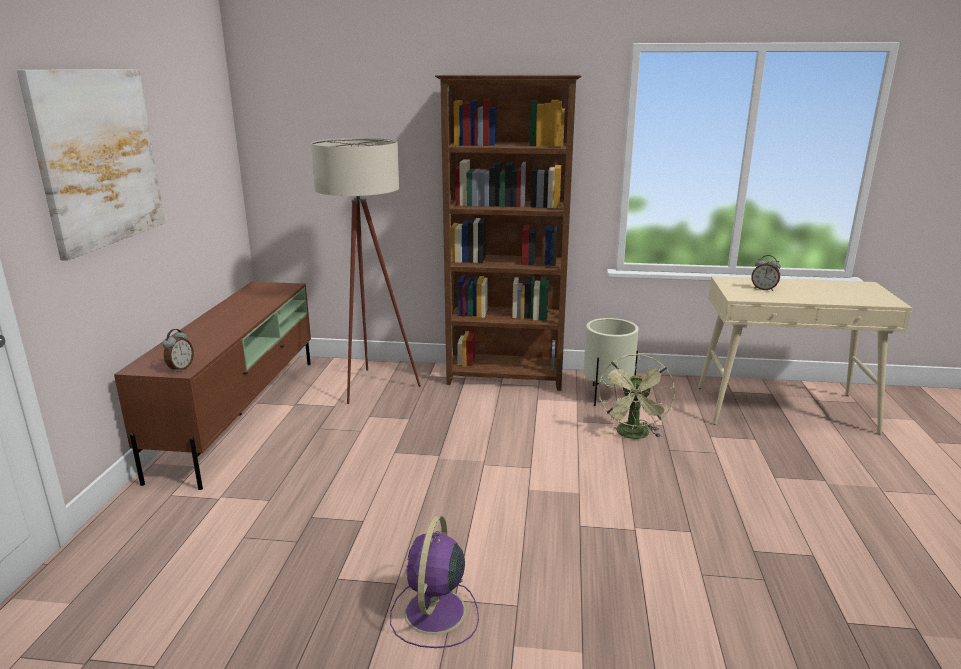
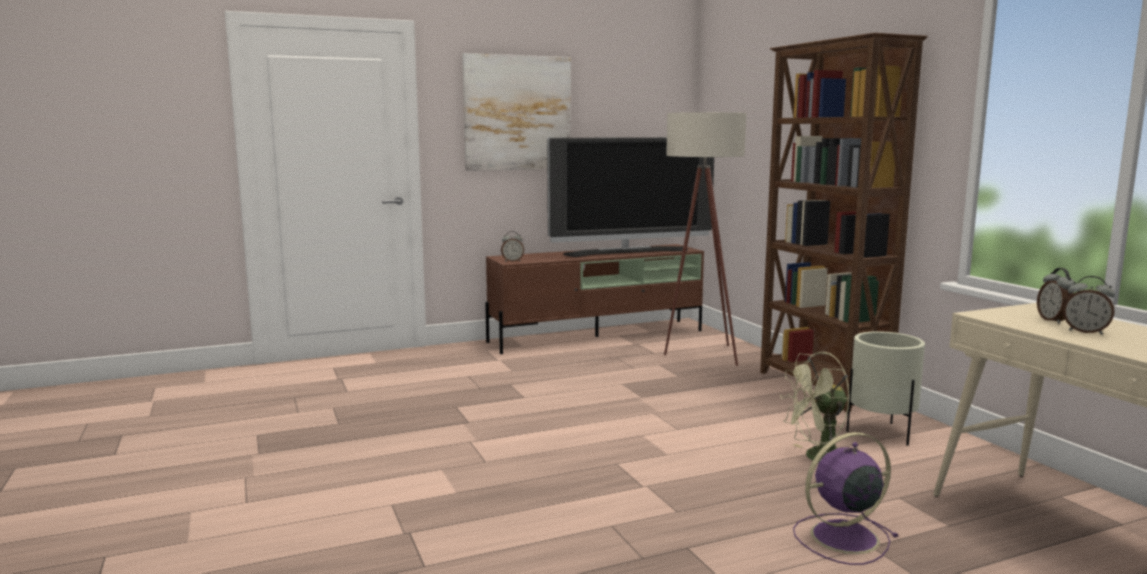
camera: 60 degrees right, 10 degrees down
(250, 308) = (628, 252): none -> television
(434, 613) = (450, 439): purple fan -> purple fan (841, 538)
(794, 293) = (1085, 332): none -> alarm clock

